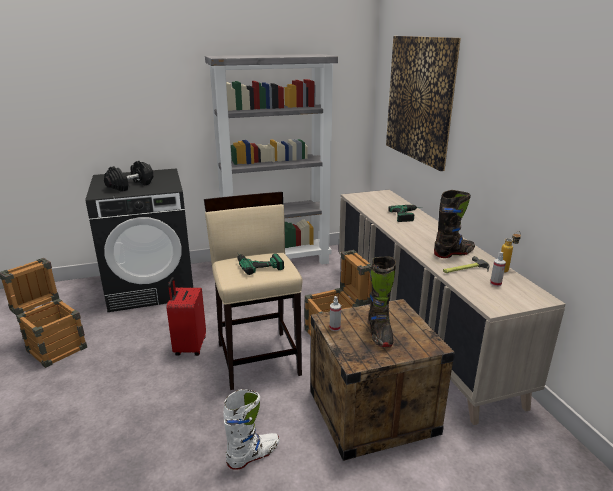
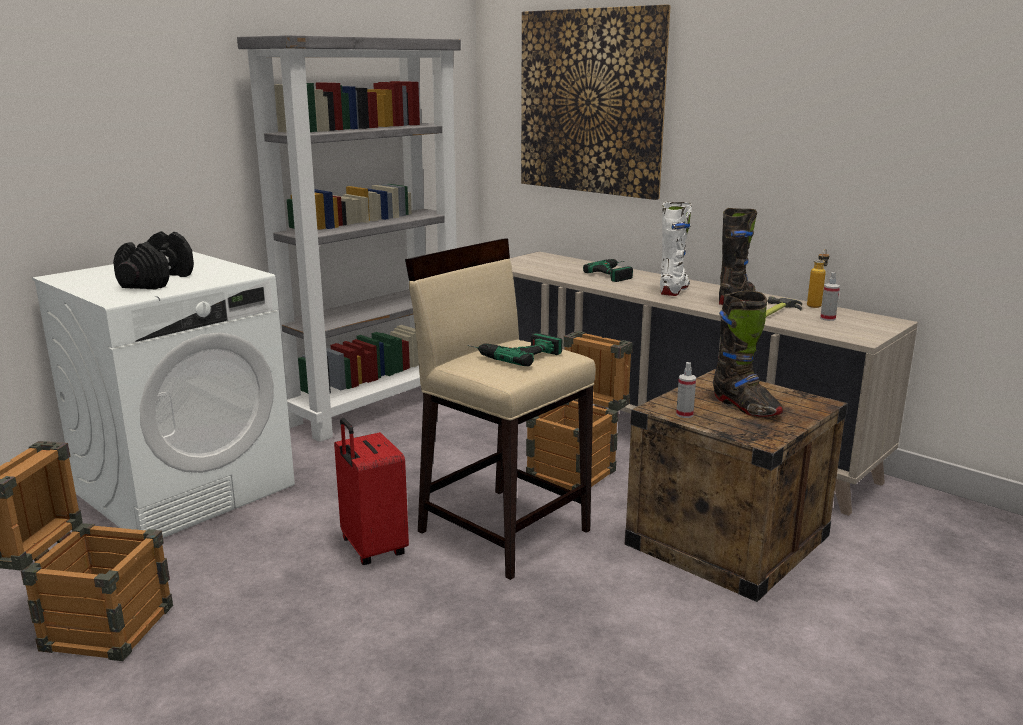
camera: 30 degrees left, 5 degrees down
(152, 287) = (186, 488): black washing machine -> white washing machine
(253, 455) = (642, 640): white boot -> white boot (674, 290)

